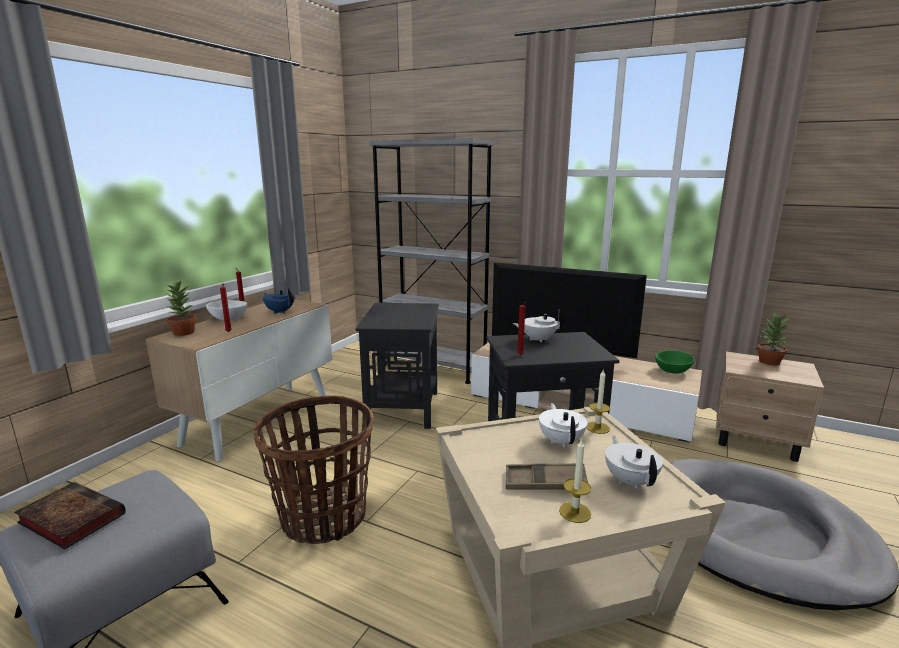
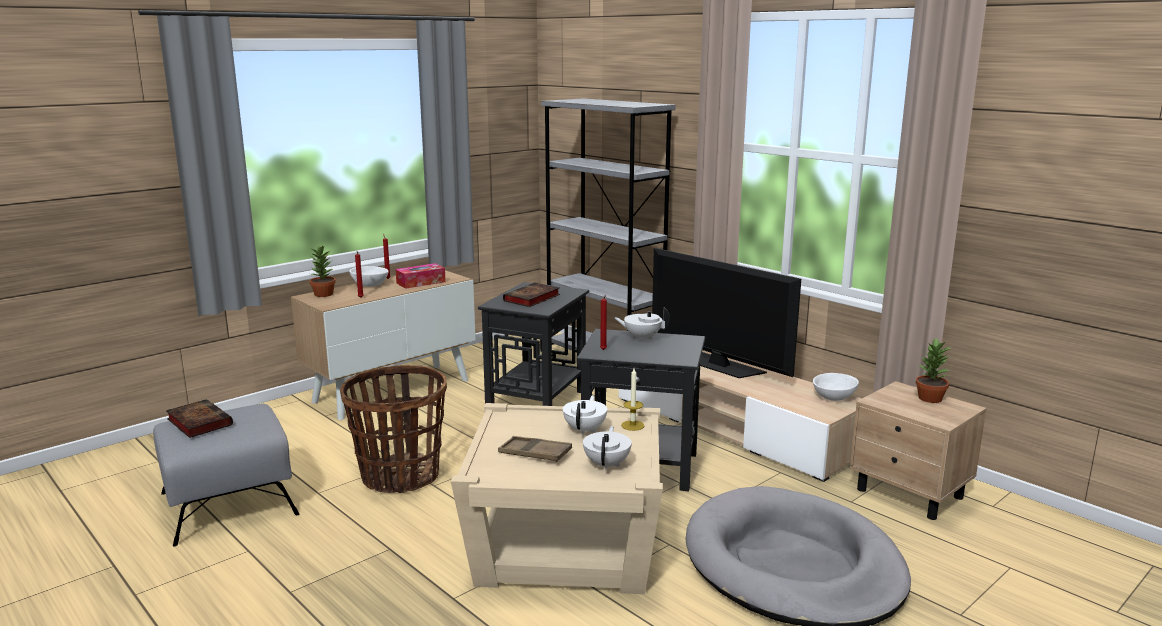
camera: 20 degrees right, 0 degrees up
(280, 311) = (421, 282): blue teapot -> tissue box
(398, 316) = (531, 299): none -> book
(575, 512) = (534, 474): candle -> none
(672, 370) = (834, 397): green bowl -> white bowl

